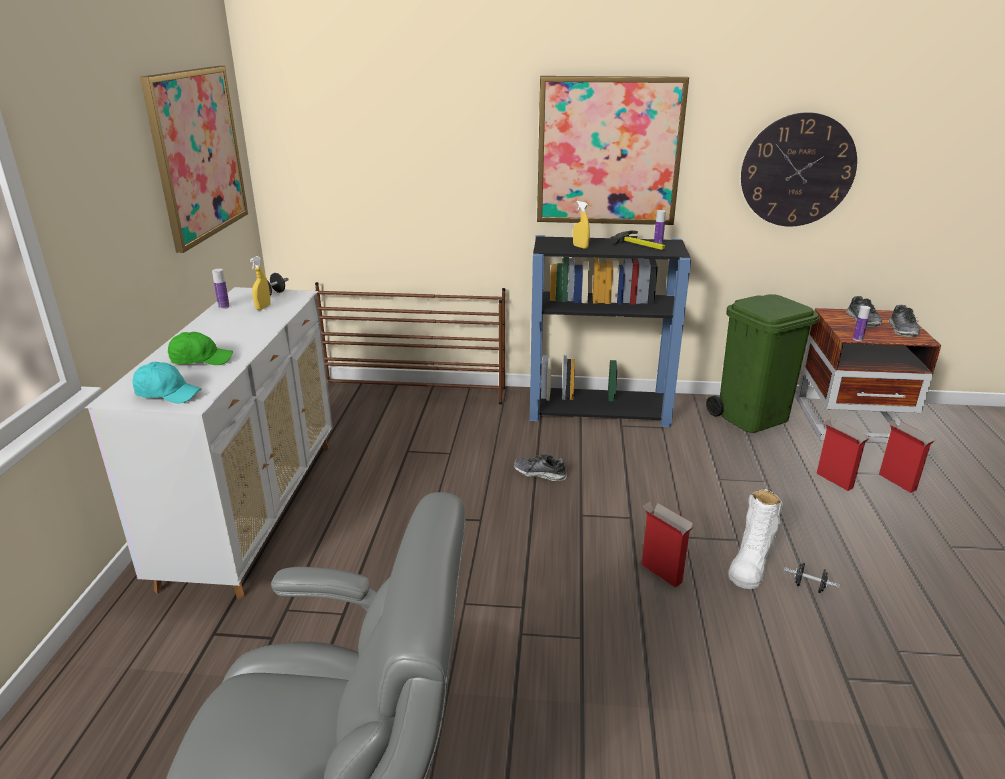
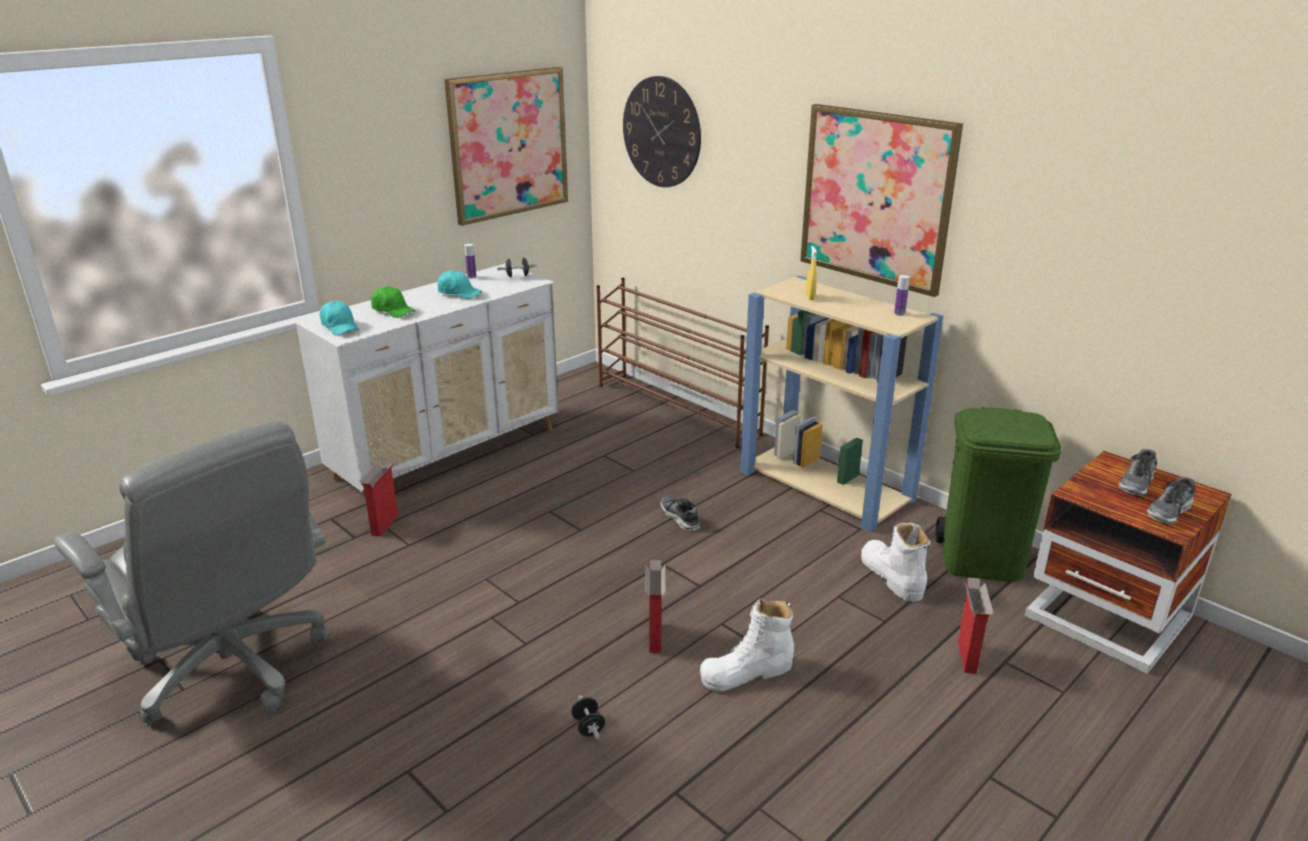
camera: 40 degrees right, 0 degrees up
(243, 324) = (459, 293): none -> turquoise cap
(263, 307) = (494, 284): yellow spray bottle -> none
(599, 407) = (826, 486): black bookcase -> beige bookcase
(641, 245) = (876, 311): hammer -> none
(725, 450) = (891, 576): none -> white boot
(797, 170) = (1089, 261): wall clock -> wall clock (661, 132)
(809, 587) = (766, 718): black dumbbell -> black dumbbell (588, 727)
(857, 339) = (1078, 498): bottle -> none
(896, 481) = (1044, 694): cardboard box -> cardboard box (385, 525)

